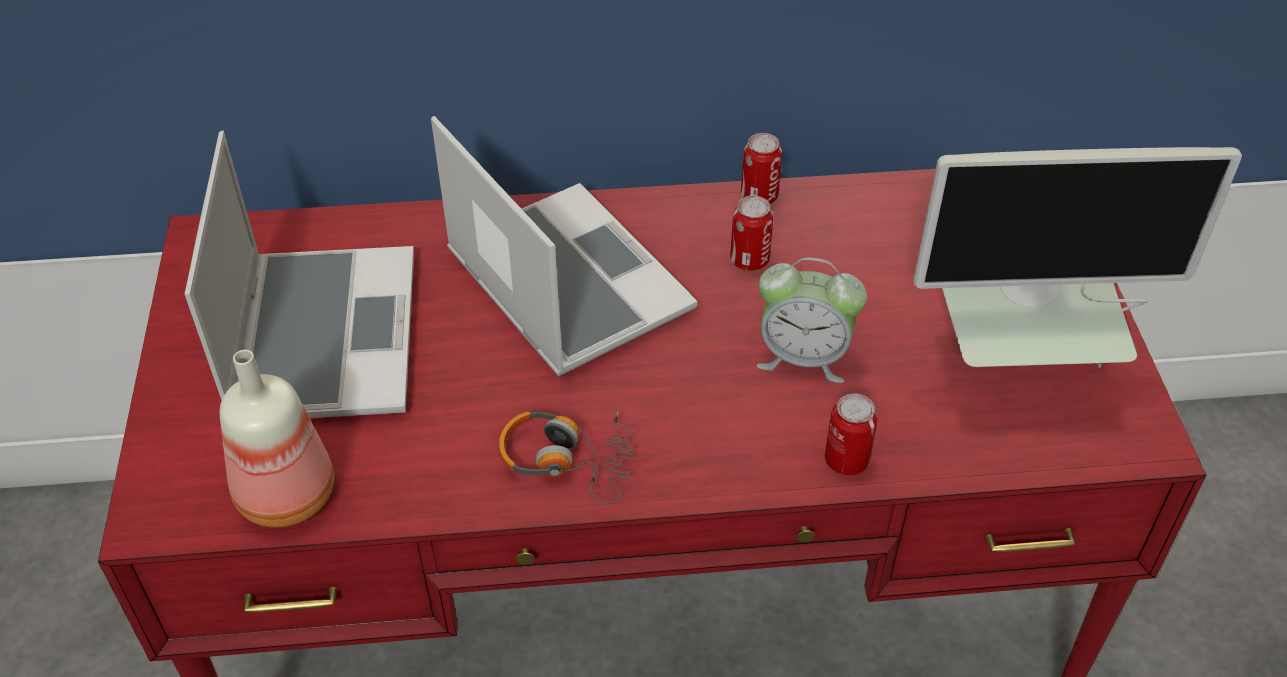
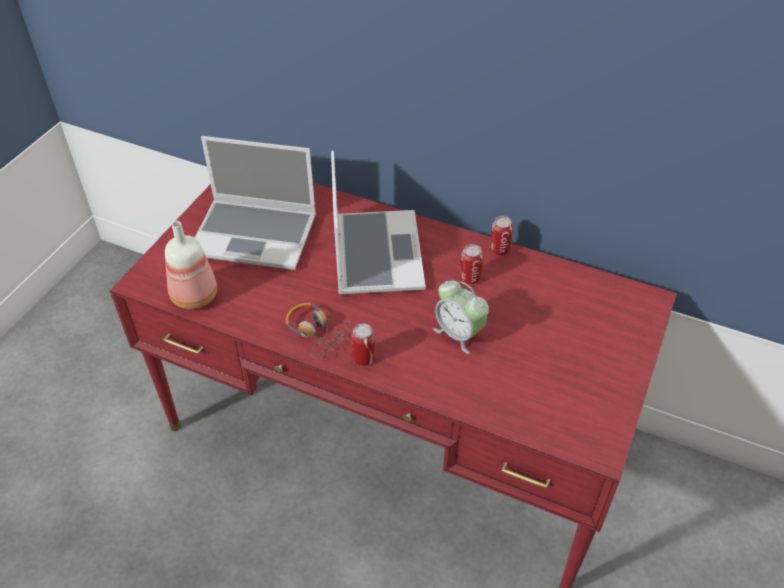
camera: 30 degrees right, 0 degrees up
(322, 335) = (256, 235): laptop -> laptop turned 75 degrees clockwise
(846, 460) = (440, 389): can -> can (363, 358)
(1017, 369) = (561, 386): monitor -> none

